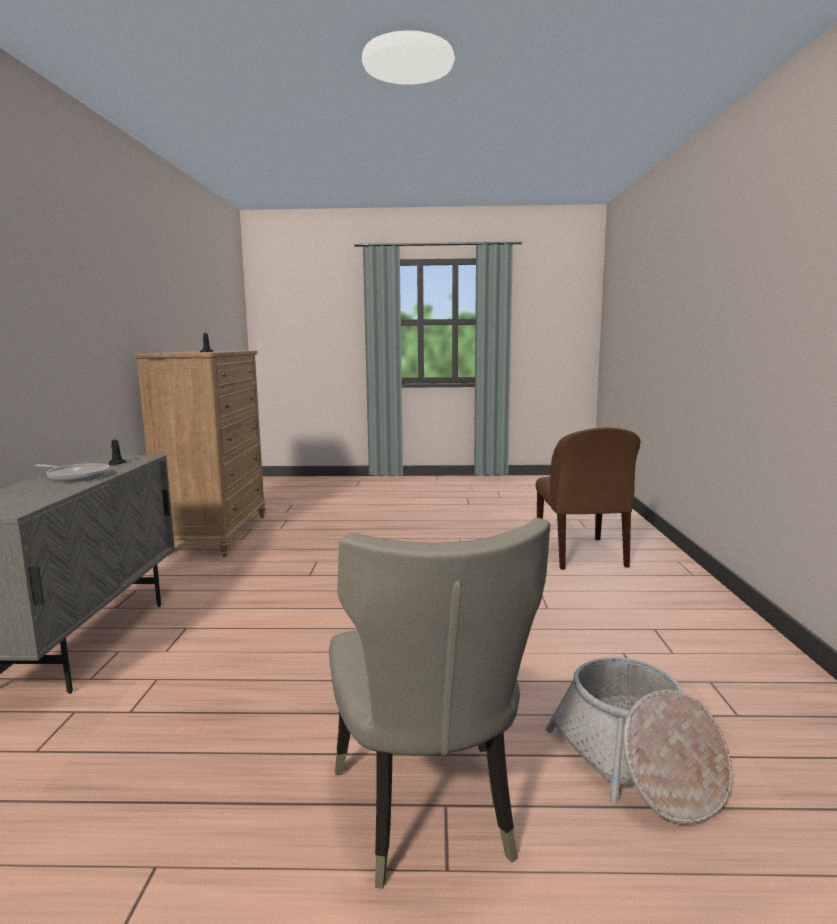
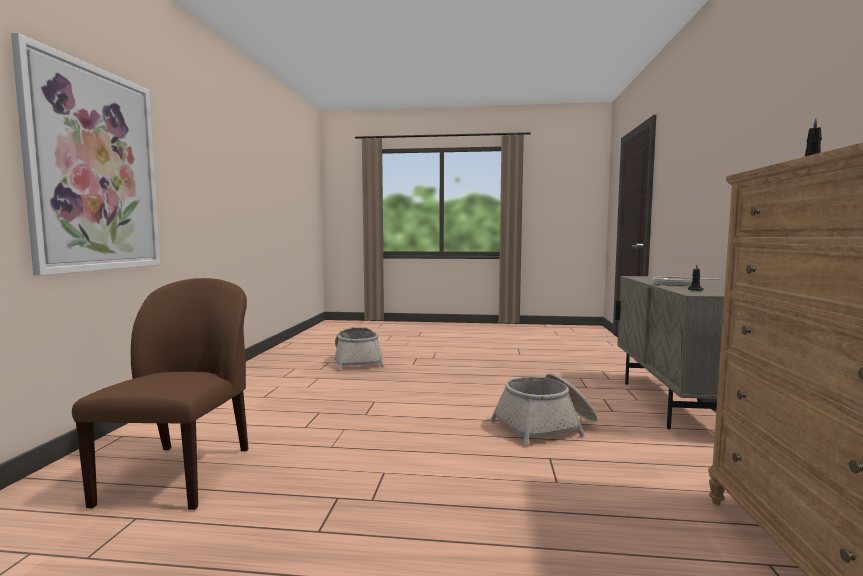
camera: 175 degrees left, 5 degrees down
(289, 602) = (546, 427): none -> basket
(429, 815) = (438, 357): beige chair -> none
(740, 326) = (95, 170): none -> picture

